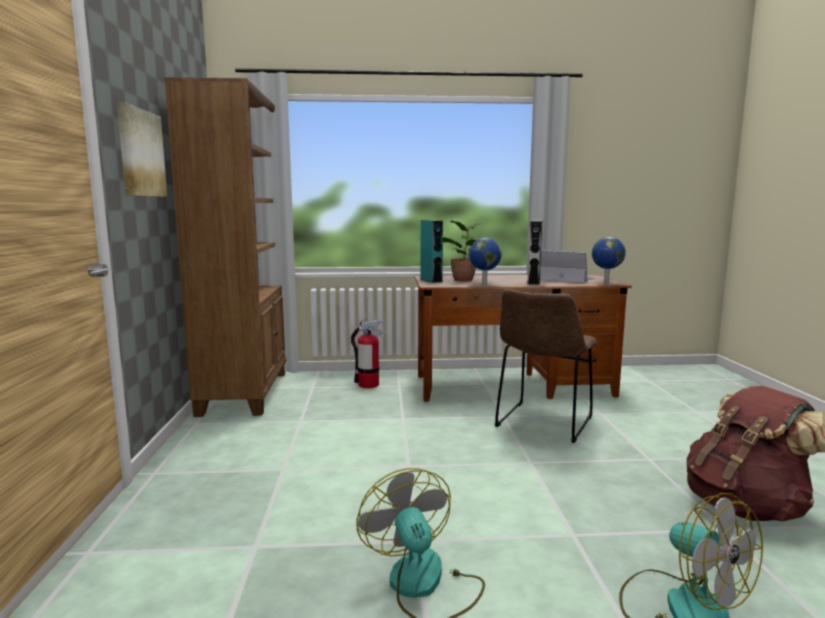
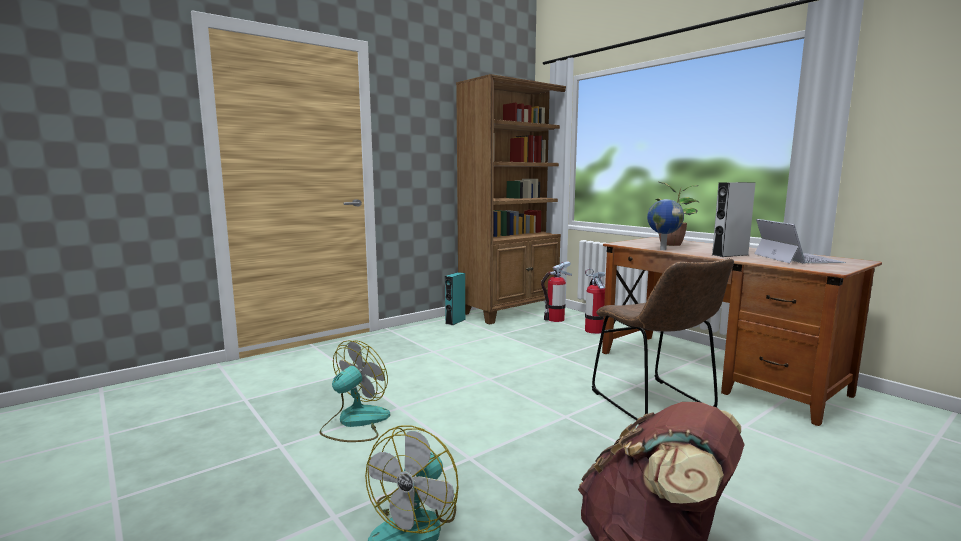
camera: 55 degrees right, 0 degrees up
(140, 153) = (420, 135): picture -> none
(311, 386) = (555, 319): none -> fire extinguisher
(431, 280) = (640, 241): turquoise speaker -> turquoise speaker (455, 321)
(543, 423) = (655, 404): brown chair -> brown chair turned 105 degrees counterclockwise
(605, 283) = (816, 268): globe -> none

